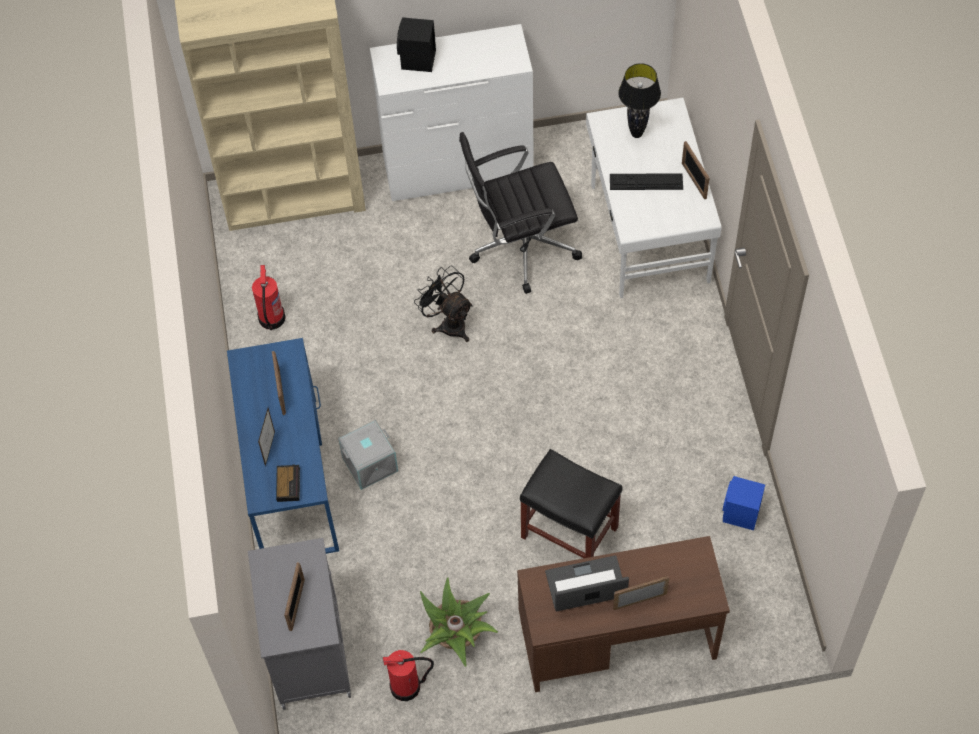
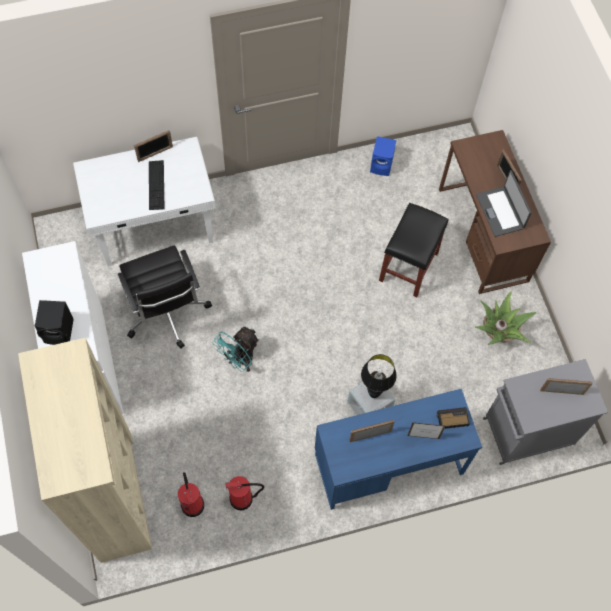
camera: 100 degrees left, 5 degrees up
(406, 686) = (540, 363): fire extinguisher -> fire extinguisher (193, 504)
(448, 323) = (240, 360): black fan -> turquoise fan
(636, 134) = (109, 193): black table lamp -> black table lamp (374, 394)

